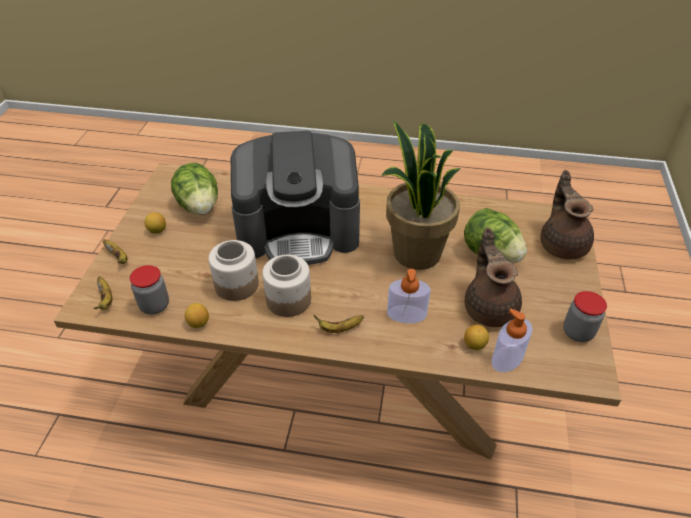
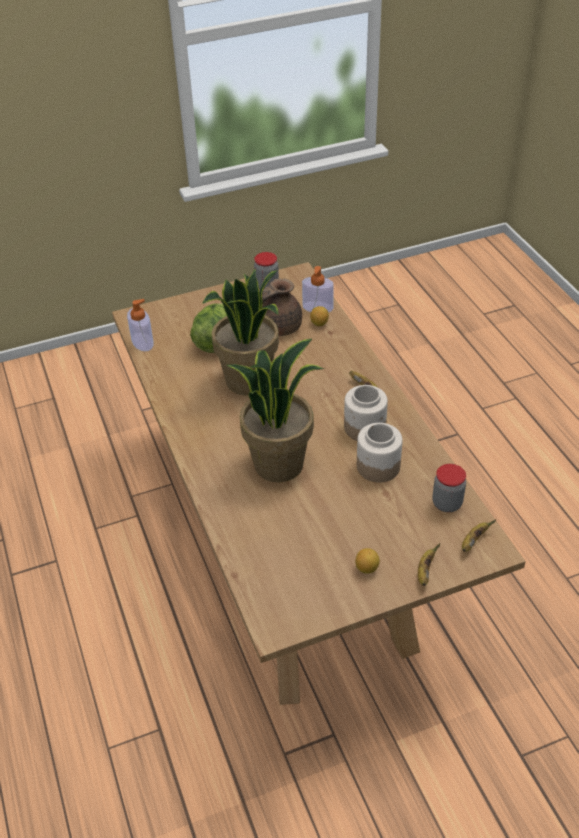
camera: 120 degrees left, 0 degrees up
(198, 323) = (435, 465): lemon -> none
(199, 206) = (305, 559): lettuce -> none
(299, 230) = (279, 463): coffee machine -> potted plant
(406, 314) = (320, 362): soap dispenser -> soap dispenser (142, 342)
(562, 244) = (174, 312): brown teapot -> none

